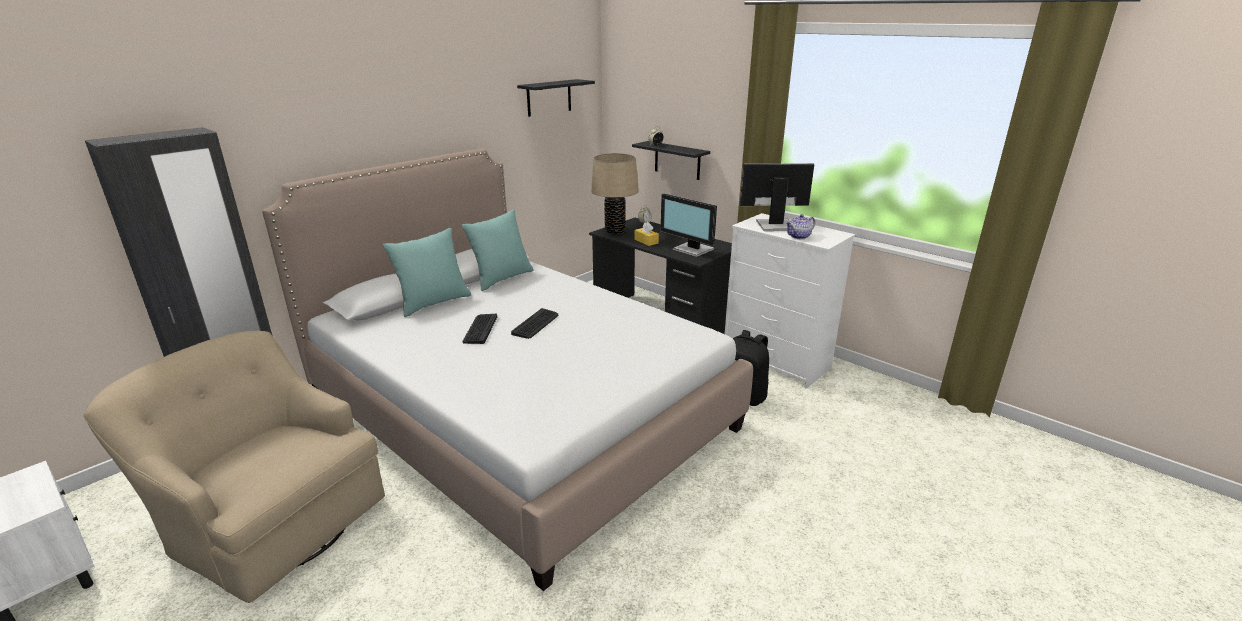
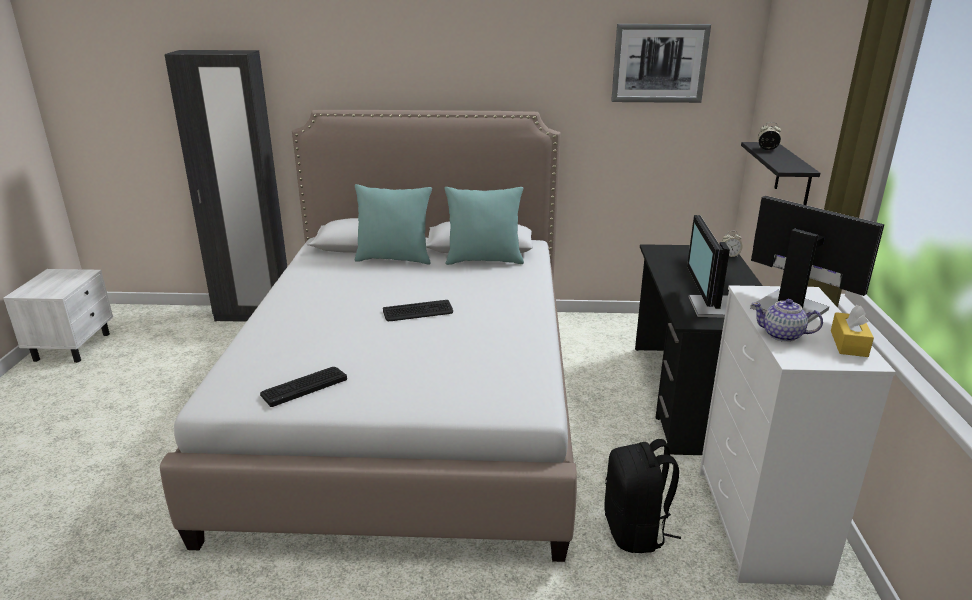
camera: 50 degrees right, 0 degrees up
(270, 519) = (176, 379): beige armchair -> none
(480, 329) = (374, 295): keyboard -> keyboard (304, 386)
(549, 97) = (659, 63): black shelf -> picture
(615, 231) = (670, 253): beige table lamp -> none
(646, 241) = (679, 276): yellow tissue box -> yellow tissue box (848, 343)

